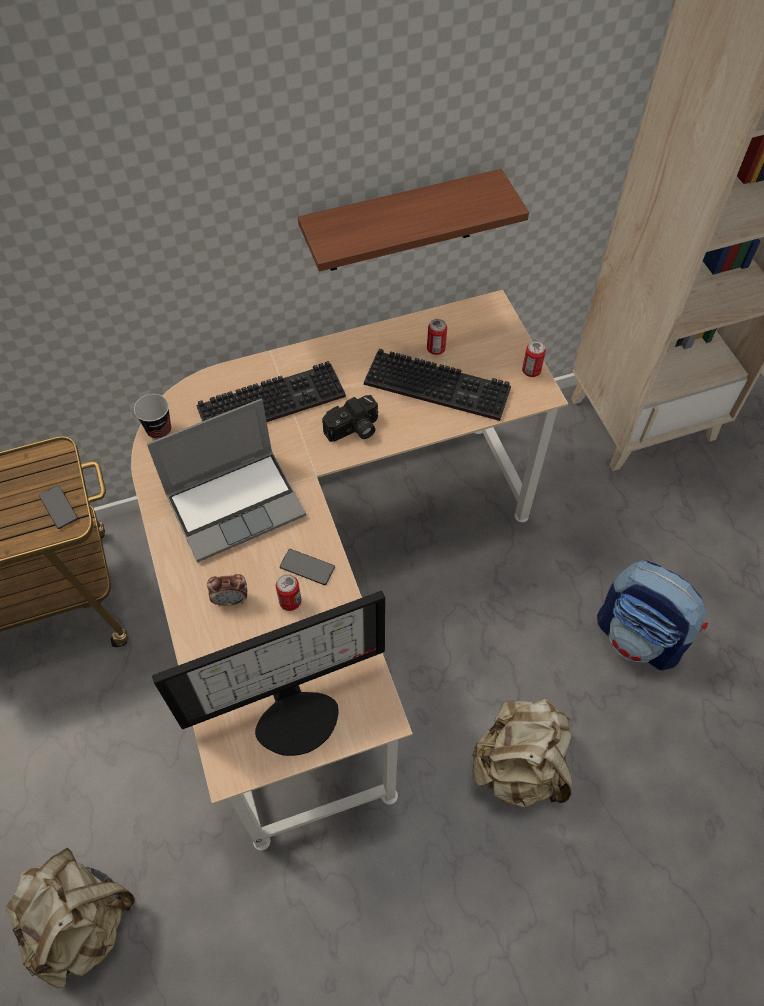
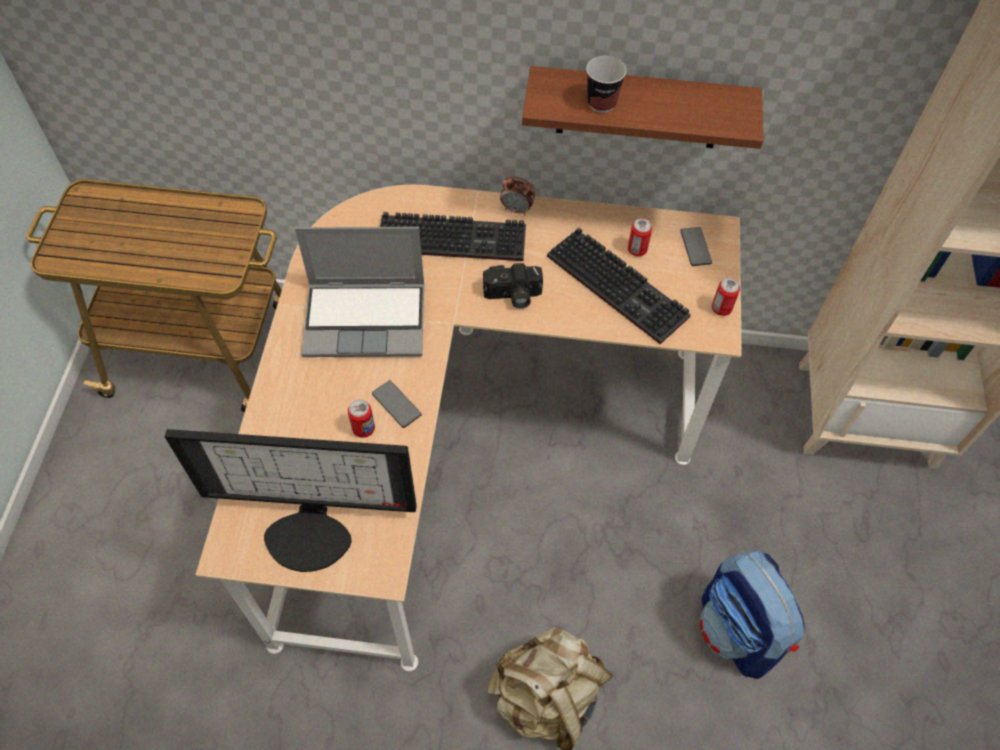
camera: 25 degrees right, 0 degrees up
(58, 507) = (221, 259): phone -> phone (695, 247)
(81, 921) = (93, 635): beige backpack -> none
(159, 430) = (338, 225): cup -> cup (601, 103)
(231, 600) = (313, 404): alarm clock -> alarm clock (517, 209)

